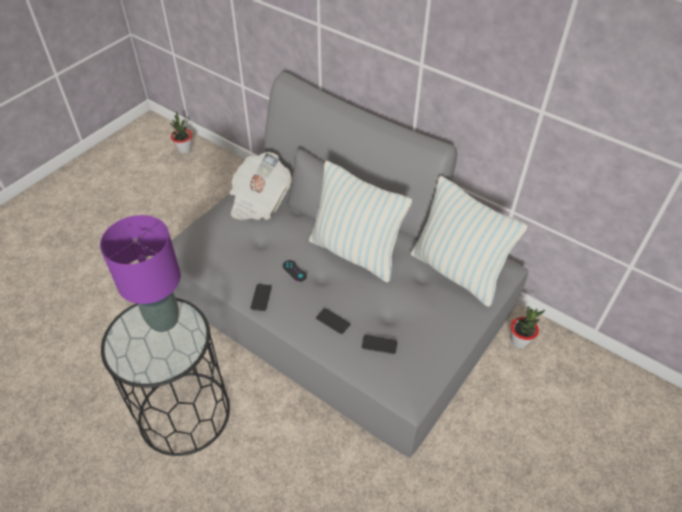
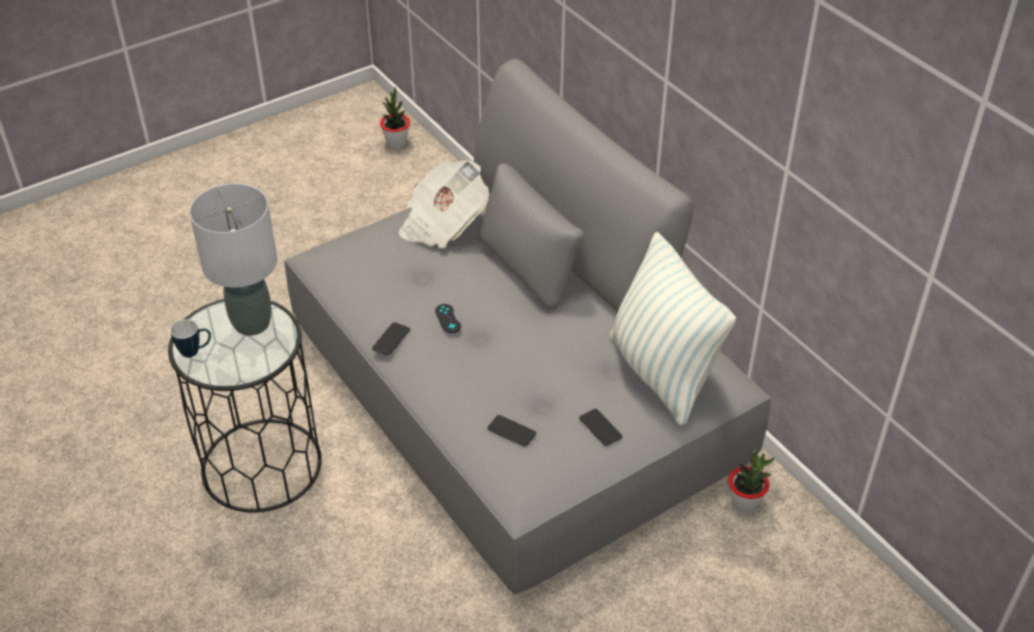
camera: 20 degrees right, 5 degrees down
(127, 357) = (195, 351): none -> mug
(164, 320) = (252, 323): purple table lamp -> grey table lamp
(333, 321) = (467, 389): phone -> phone (600, 428)
(355, 253) = (537, 317): pillow -> none

